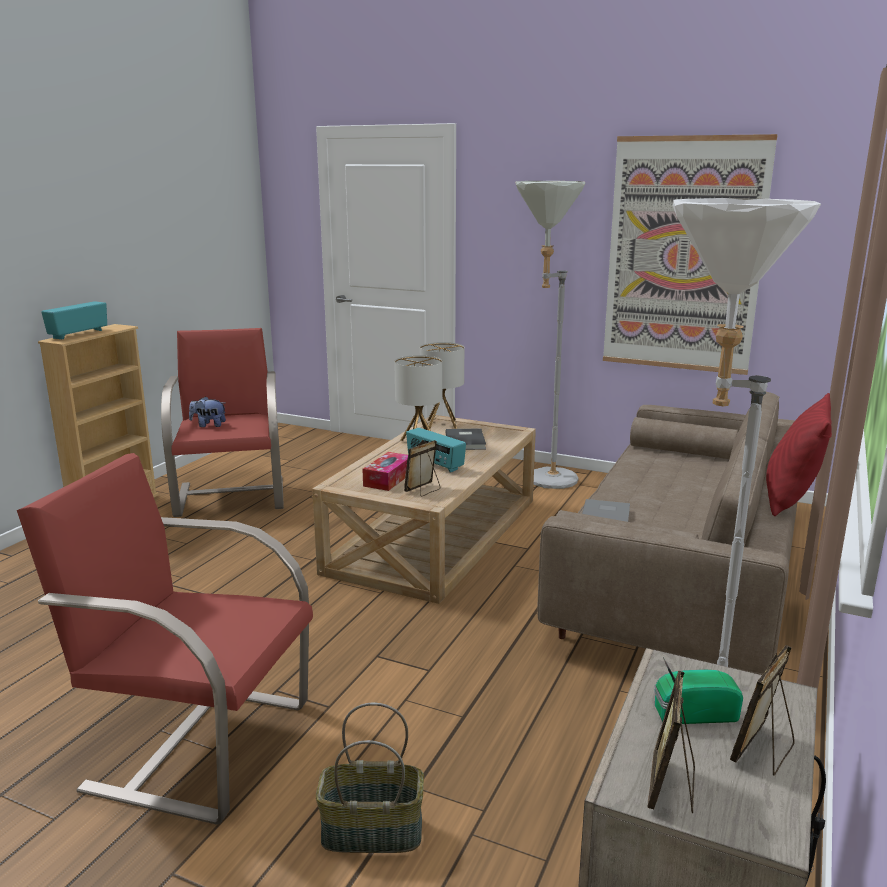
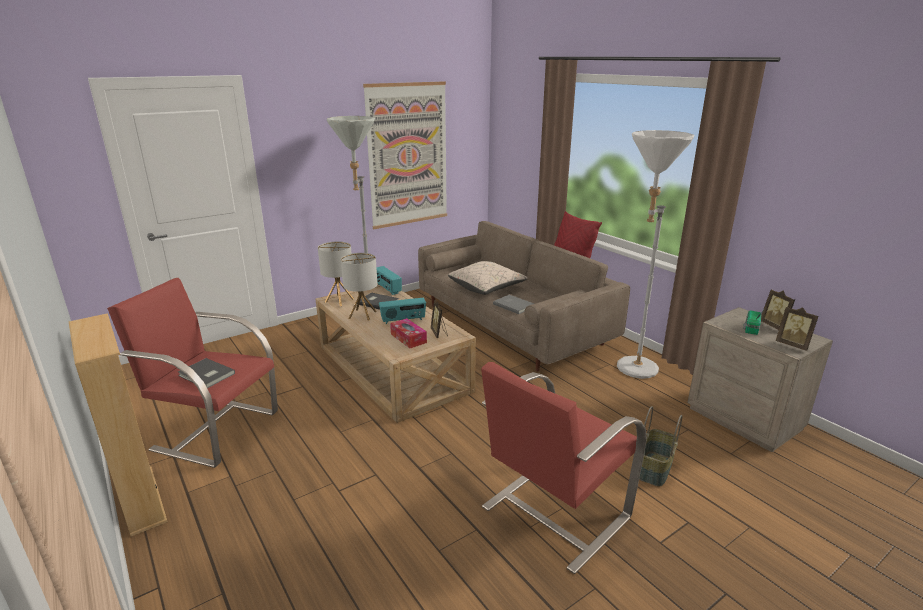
camera: 60 degrees left, 5 degrees up
(78, 334) = (88, 341): radio -> radio (387, 289)
(209, 425) = (206, 375): plush toy -> grey book
(641, 488) = (487, 287): none -> beige pillow

